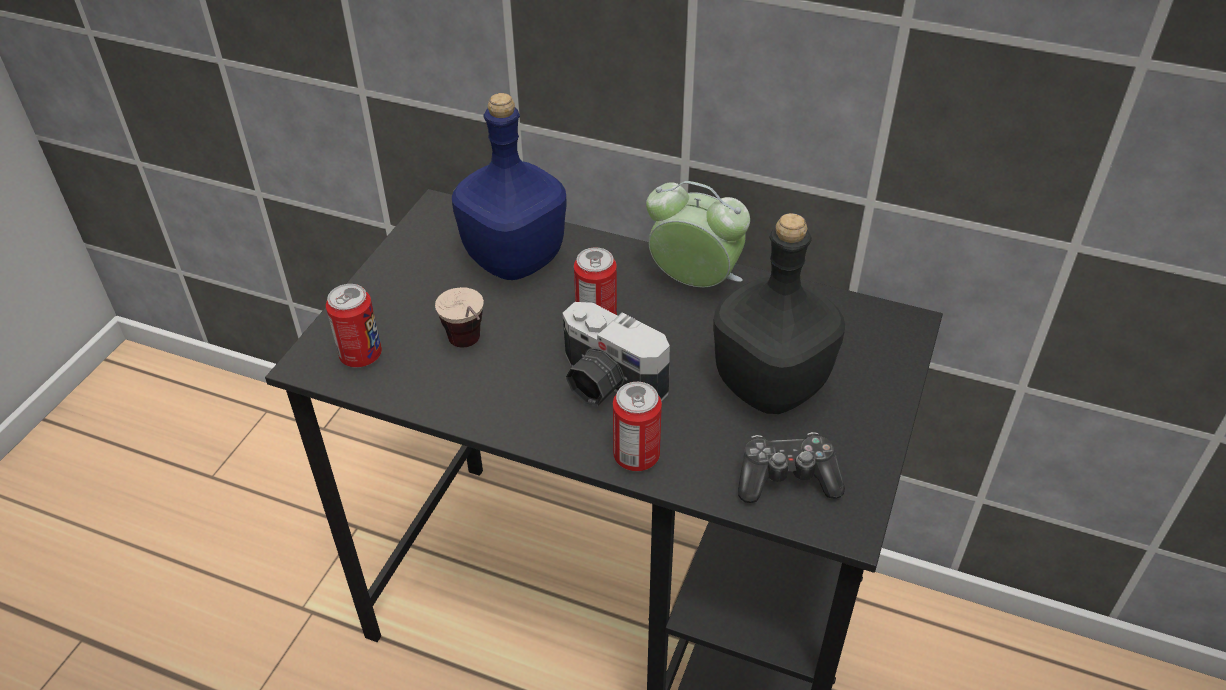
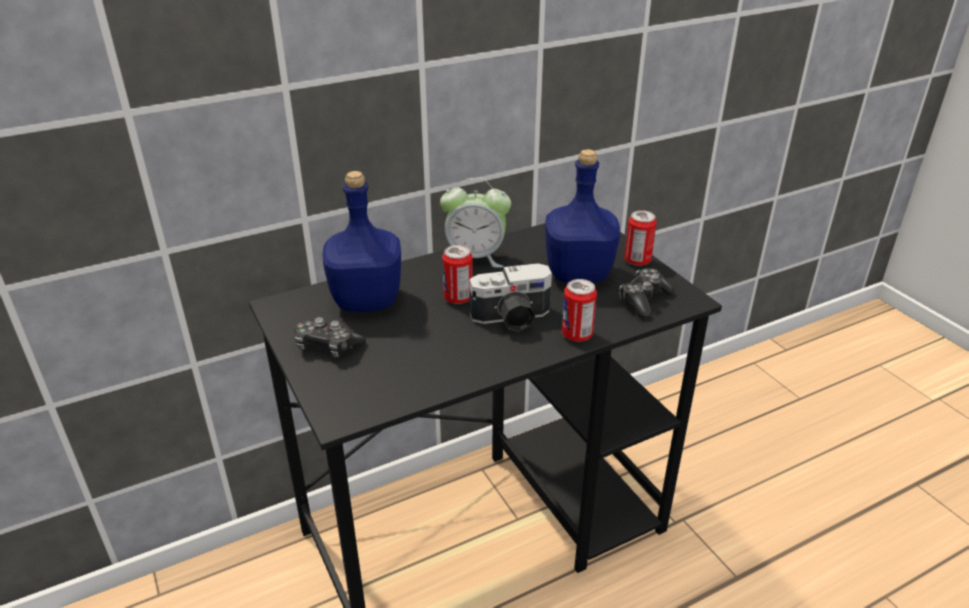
camera: 50 degrees left, 10 degrees down
(361, 356) = (363, 393): can -> can (637, 261)
(409, 284) = (327, 346): none -> game controller
(471, 349) = (420, 350): cup -> none
(694, 282) = (475, 257): alarm clock -> alarm clock turned 150 degrees counterclockwise
(768, 384) = (576, 274): black bottle -> blue bottle

